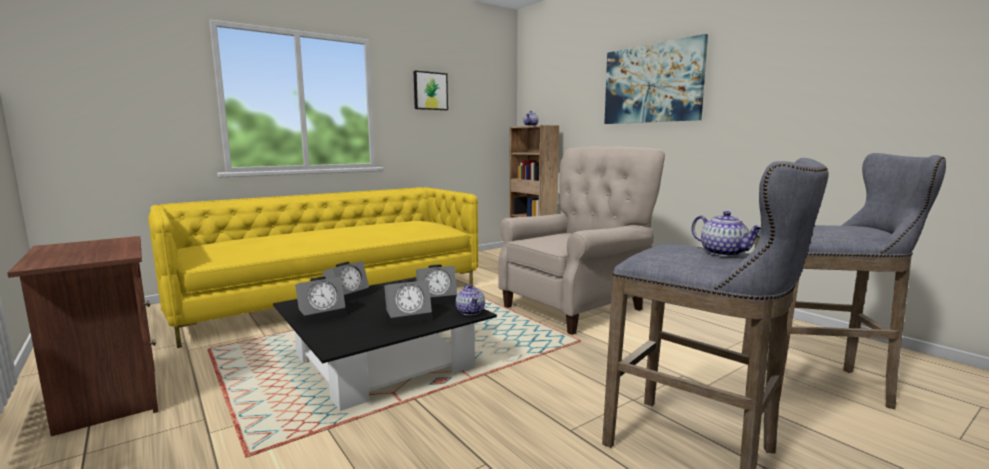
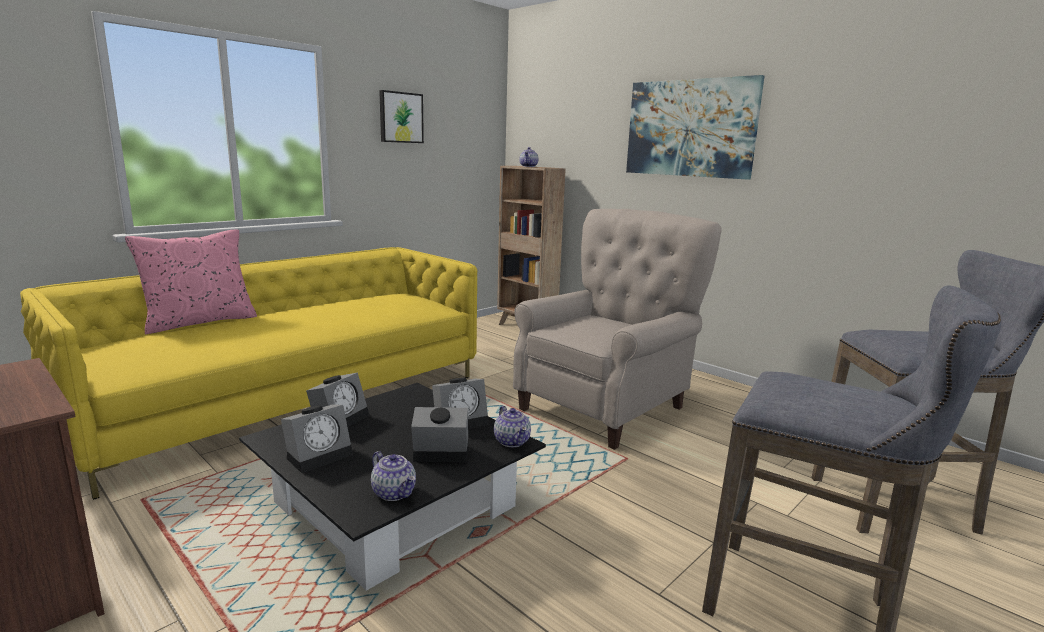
camera: 10 degrees left, 5 degrees up
(269, 233) = (199, 322): none -> pink pillow
(410, 317) = (439, 454): alarm clock -> alarm clock turned 150 degrees counterclockwise
(724, 253) = (862, 397): teapot -> teapot (394, 493)

